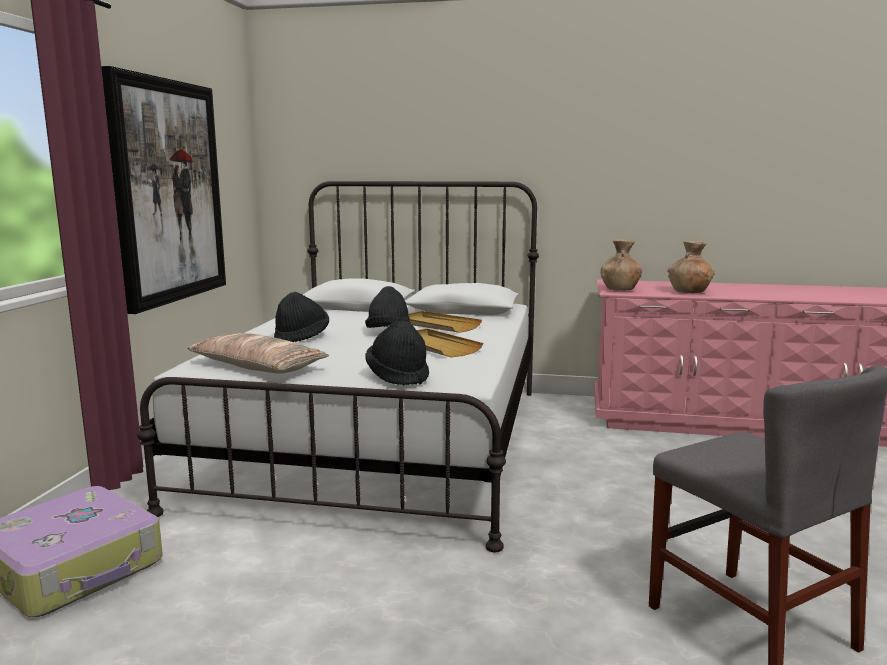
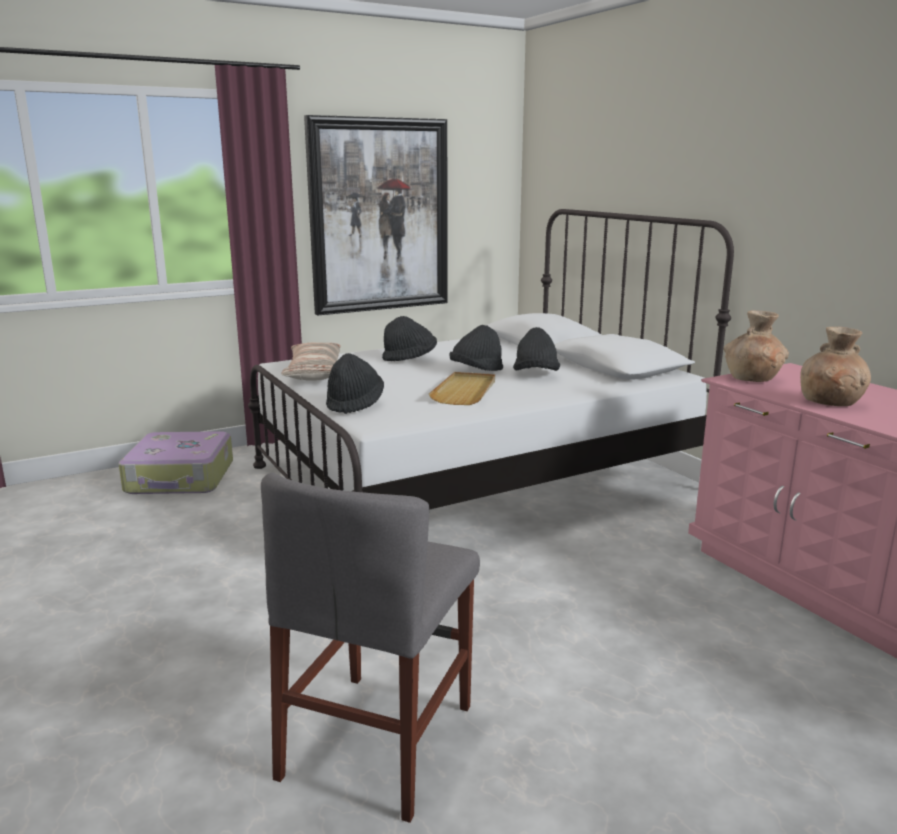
camera: 50 degrees right, 5 degrees up
(437, 325) = (535, 375): beige tray -> black hat

